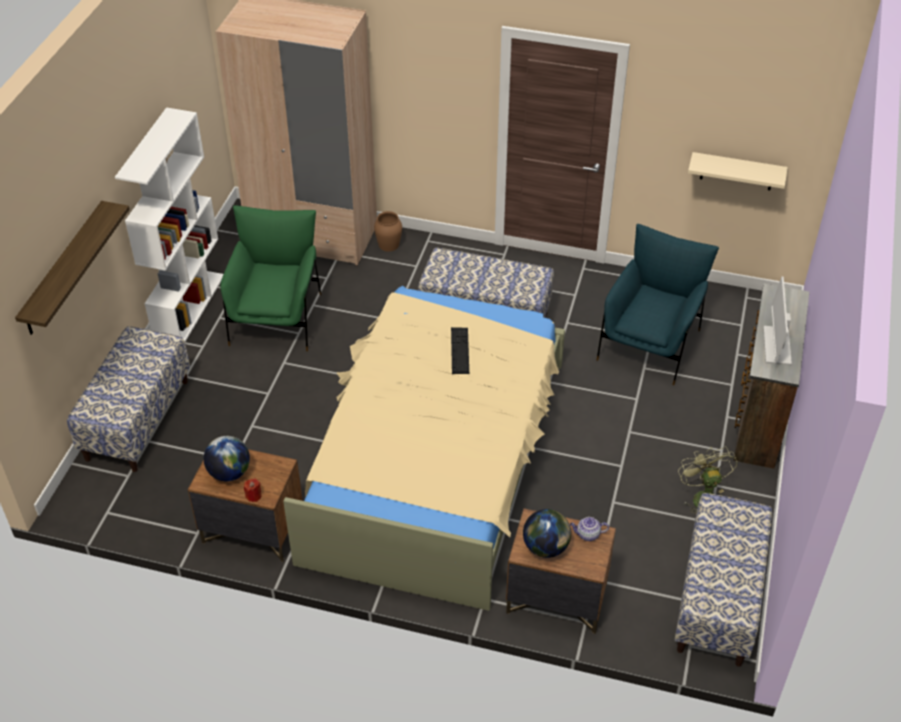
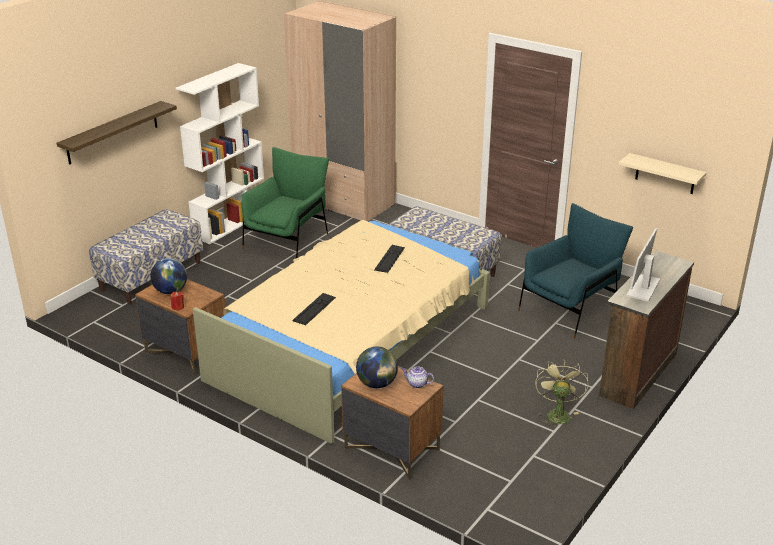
camera: 20 degrees right, 15 degrees down
(388, 245) = (396, 216): brown vase -> none
(415, 453) = (314, 309): none -> keyboard
(718, 599) = (531, 484): bench -> none

